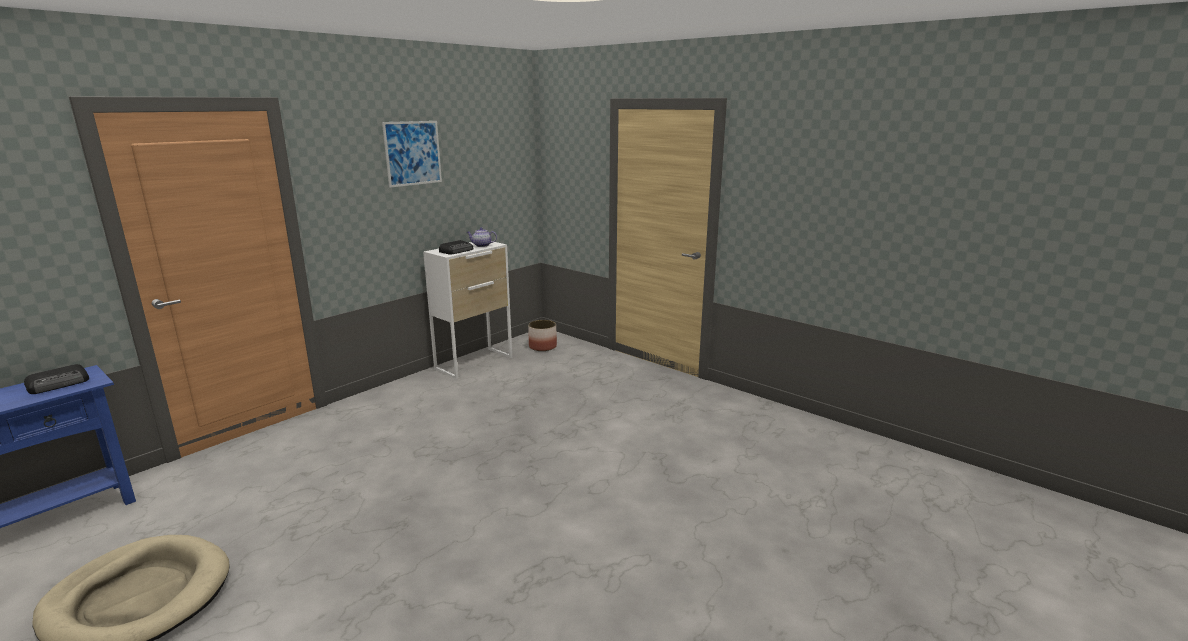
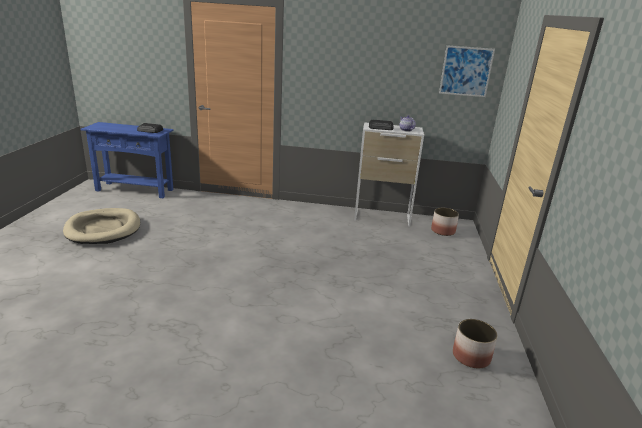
camera: 55 degrees right, 5 degrees up
(413, 153) = (374, 47): picture -> picture (466, 71)
(732, 414) = (471, 356): none -> planter

